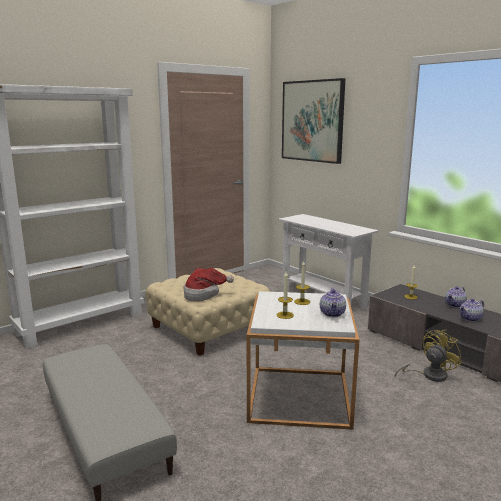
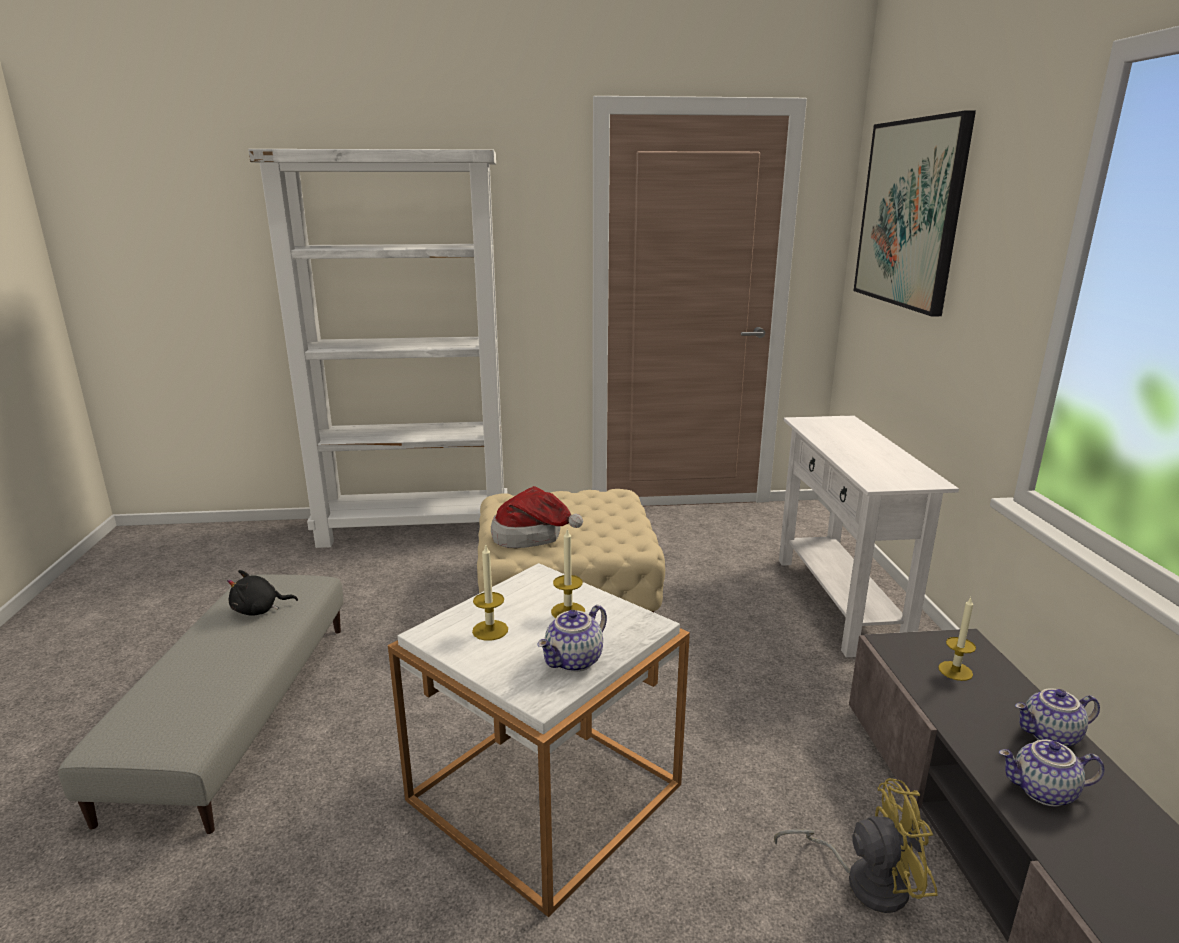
camera: 35 degrees right, 5 degrees up
(90, 367) = (259, 610): none -> black plush toy

